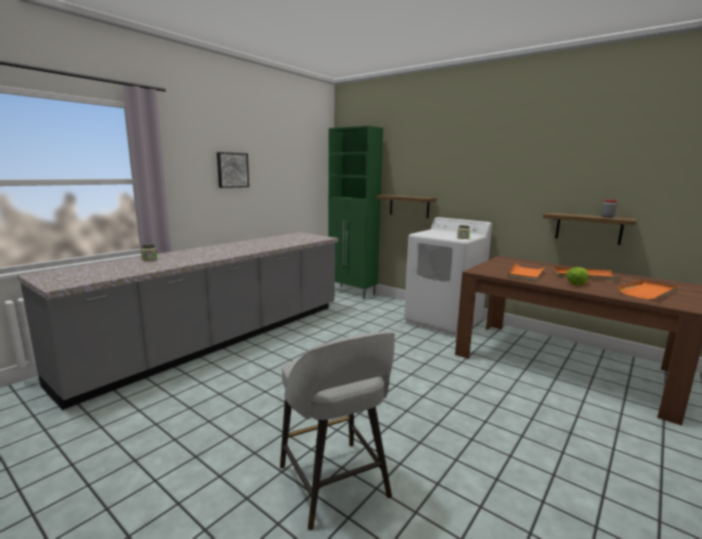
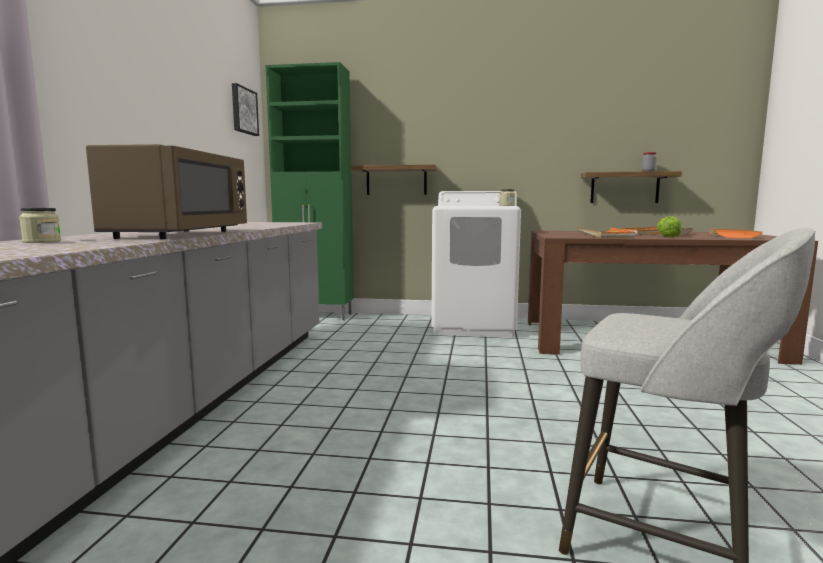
camera: 30 degrees left, 5 degrees down
(213, 256) = (180, 235): none -> brown microwave
(232, 170) = (139, 100): picture -> picture (243, 110)

